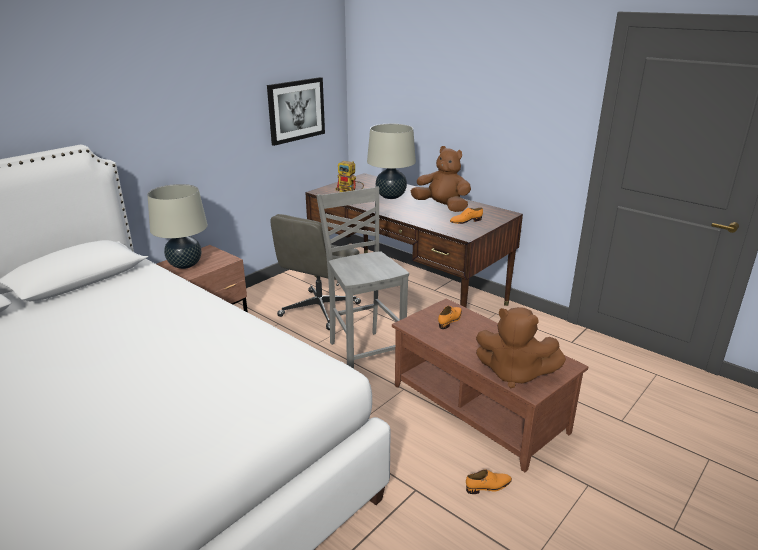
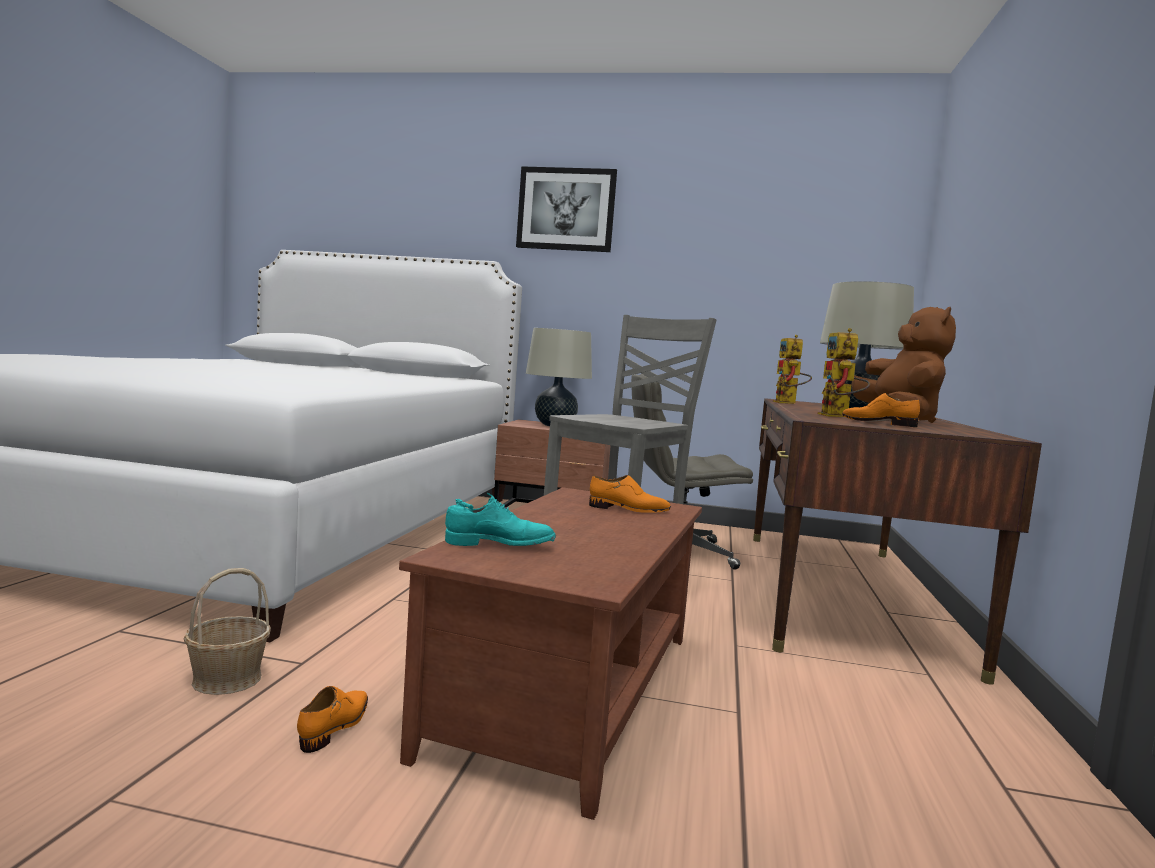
camera: 60 degrees right, 20 degrees down
(296, 110) = (803, 290): picture -> picture (566, 209)
(425, 521) = (226, 679): none -> basket
(437, 219) = (838, 416): none -> toy robot
(488, 486) = (336, 726): orange shoe -> orange shoe turned 120 degrees counterclockwise
(514, 374) = (499, 545): brown plush toy -> turquoise shoe

